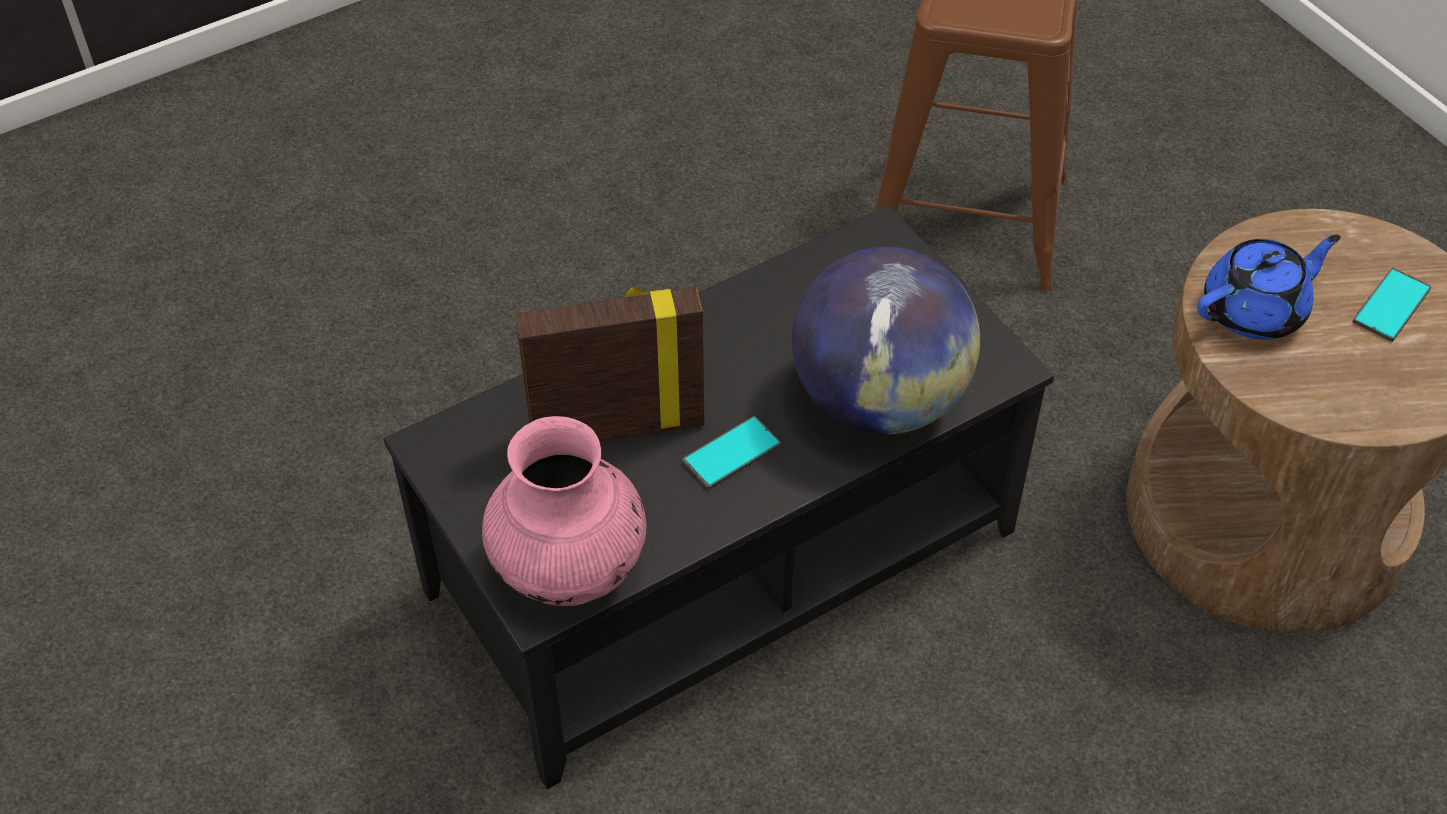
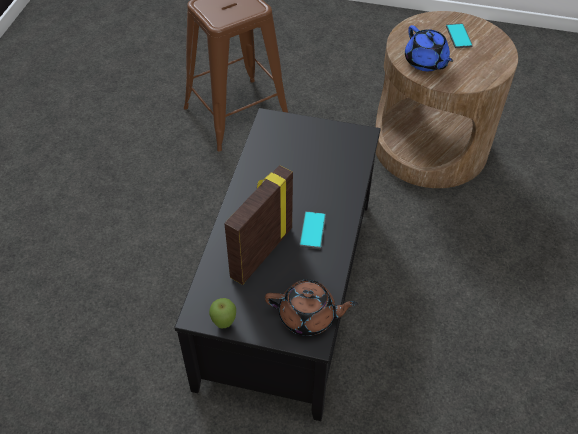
camera: 45 degrees left, 0 degrees up
(448, 485) = (224, 324): none -> apple
(570, 569) = (308, 316): pink vase -> brown teapot
(879, 399) = (338, 175): globe -> none
(1255, 310) = (426, 62): blue teapot -> blue teapot turned 135 degrees clockwise

